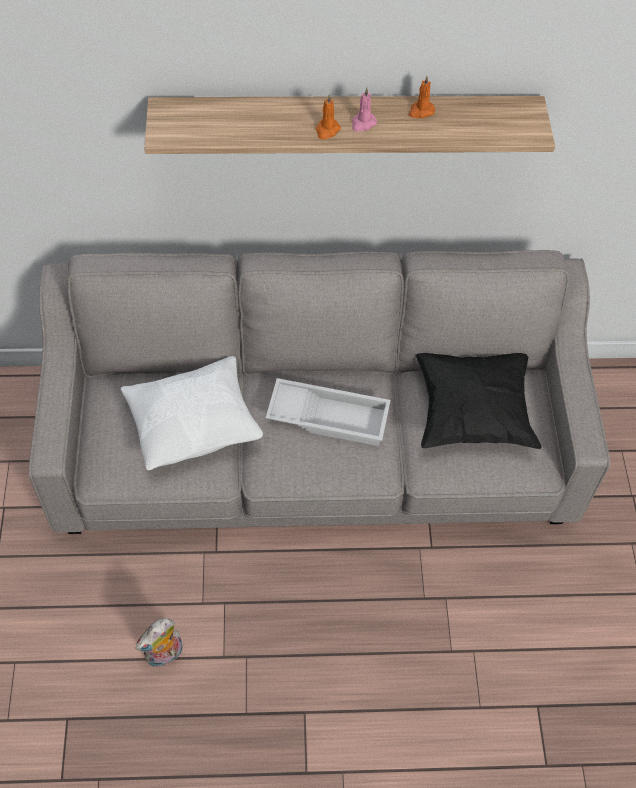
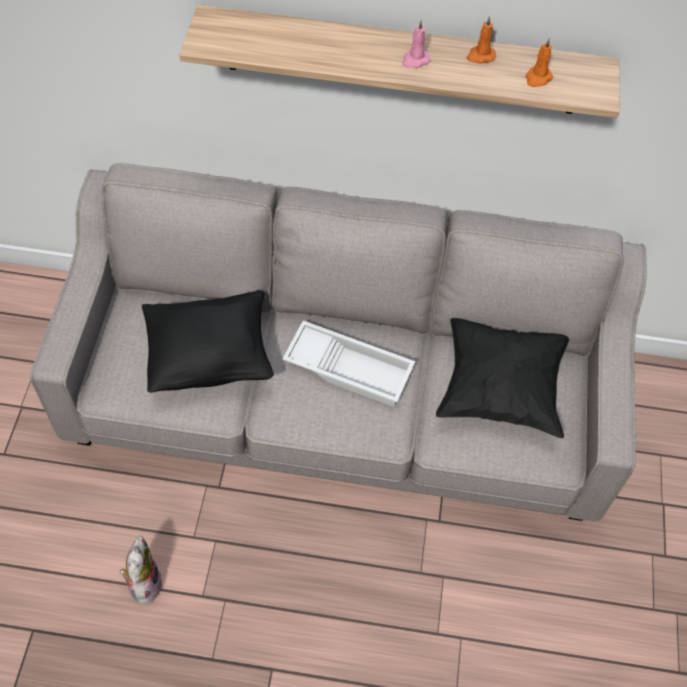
camera: 10 degrees right, 0 degrees up
(164, 655) = (144, 583): plush toy -> plush toy turned 120 degrees clockwise
(194, 428) = (210, 357): white pillow -> black pillow
(327, 130) = (375, 62): orange candle -> orange candle (537, 78)

